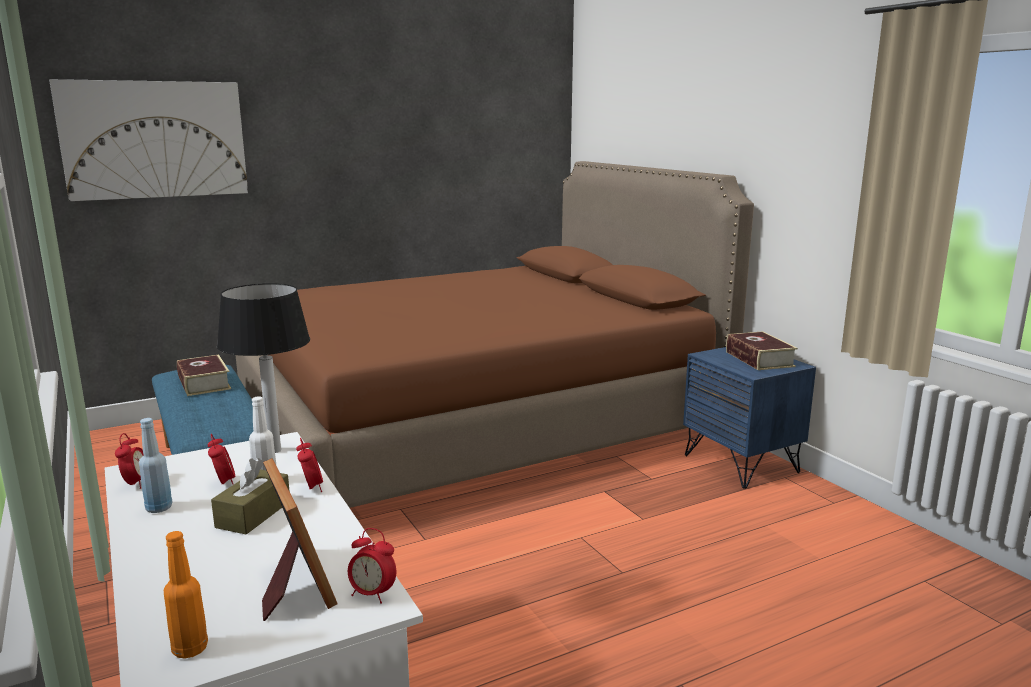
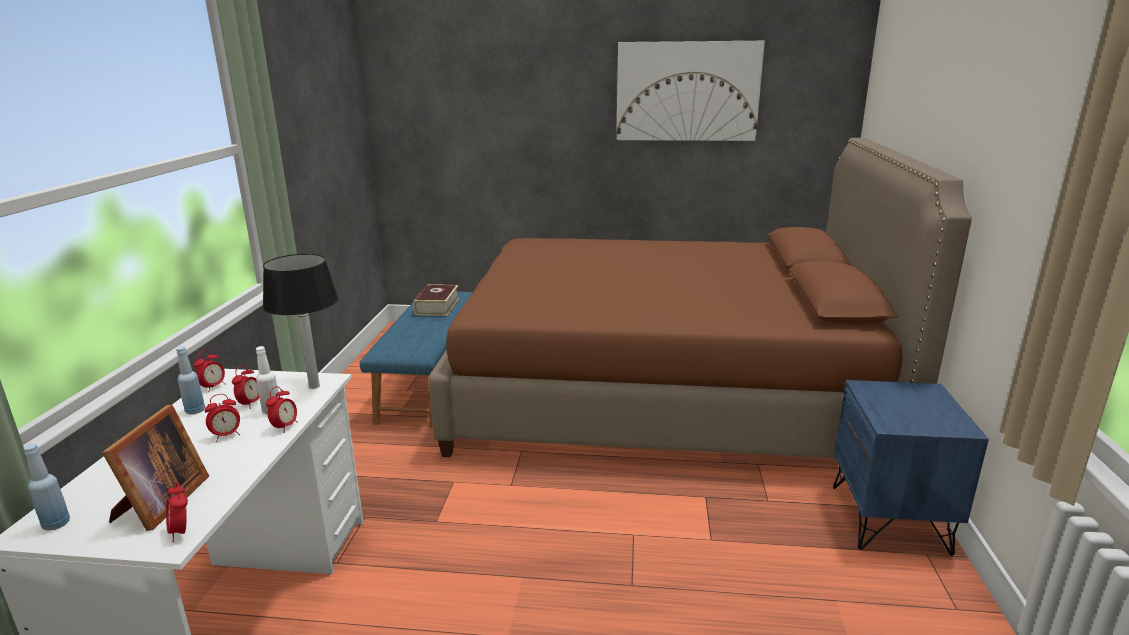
camera: 35 degrees right, 5 degrees up
(155, 139) = (453, 104): picture -> picture (687, 91)
(190, 649) = (56, 524): orange bottle -> blue bottle
(253, 514) = (227, 436): brown tissue box -> alarm clock
(759, 359) = (924, 409): book -> none

